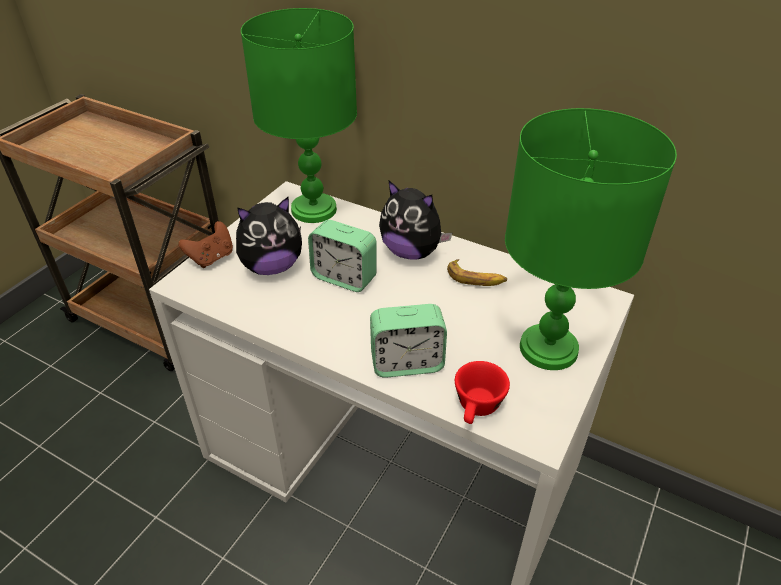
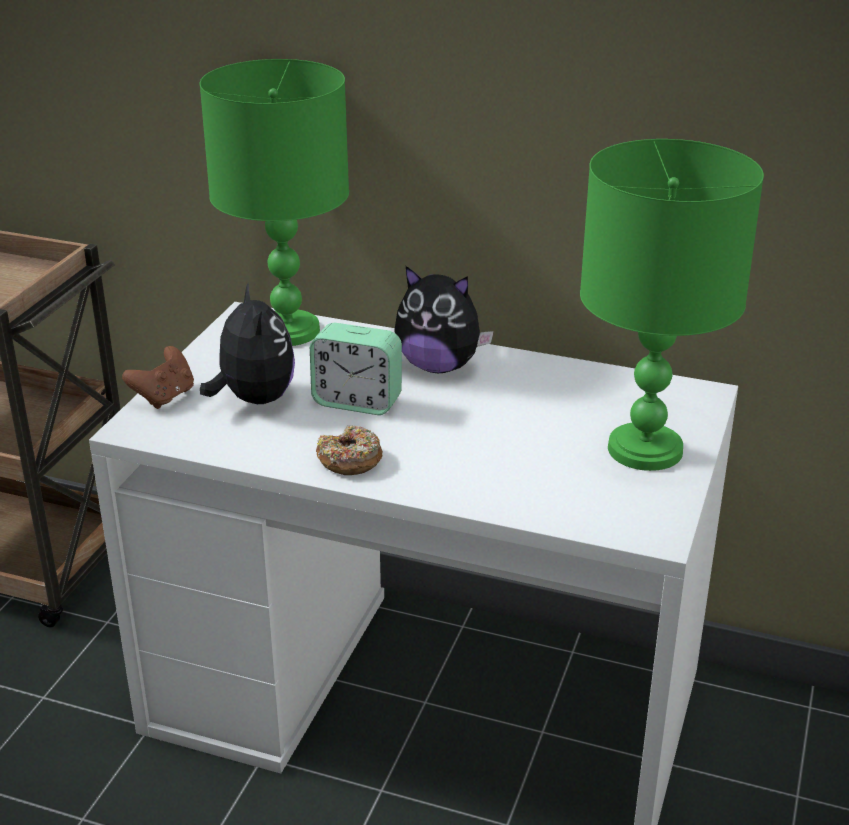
camera: 10 degrees left, 10 degrees down
(272, 267) = (253, 399): plush toy -> plush toy turned 75 degrees counterclockwise
(323, 331) = (350, 460): none -> donut
(407, 363) = (470, 482): alarm clock -> none
(476, 278) = (533, 387): banana -> none
(477, 409) = (573, 517): red cup -> none

